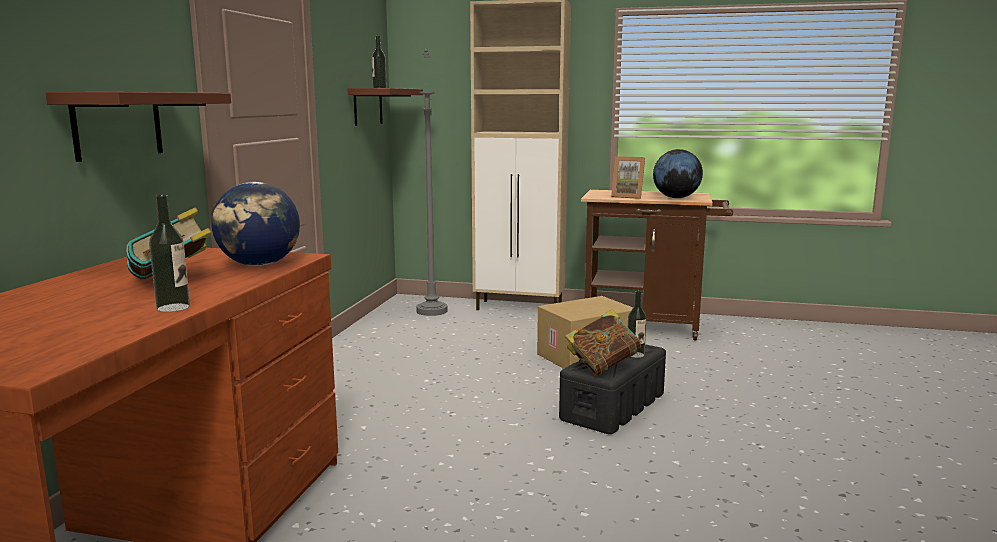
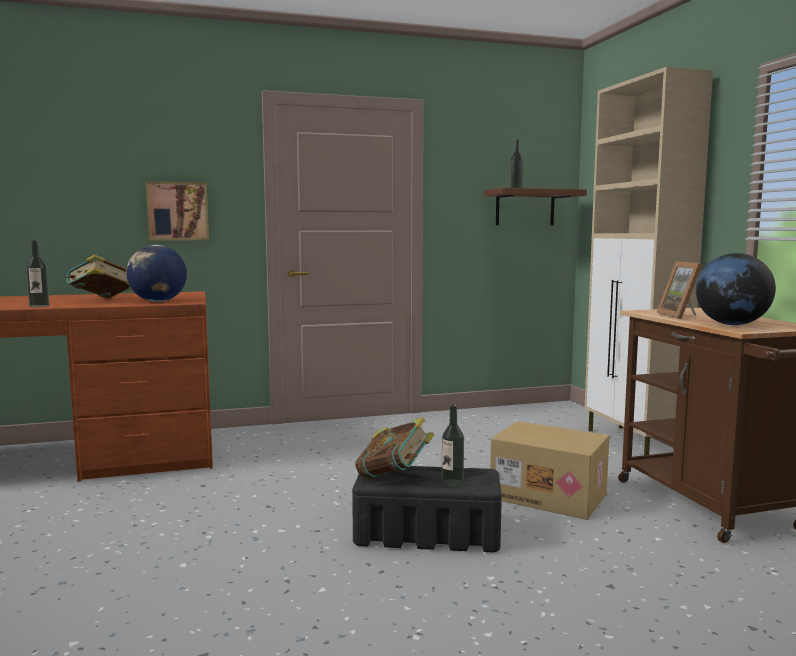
camera: 60 degrees right, 5 degrees down
(117, 125) = (178, 211): brown shelf -> picture
(432, 311) = (550, 419): grey floor lamp -> none

